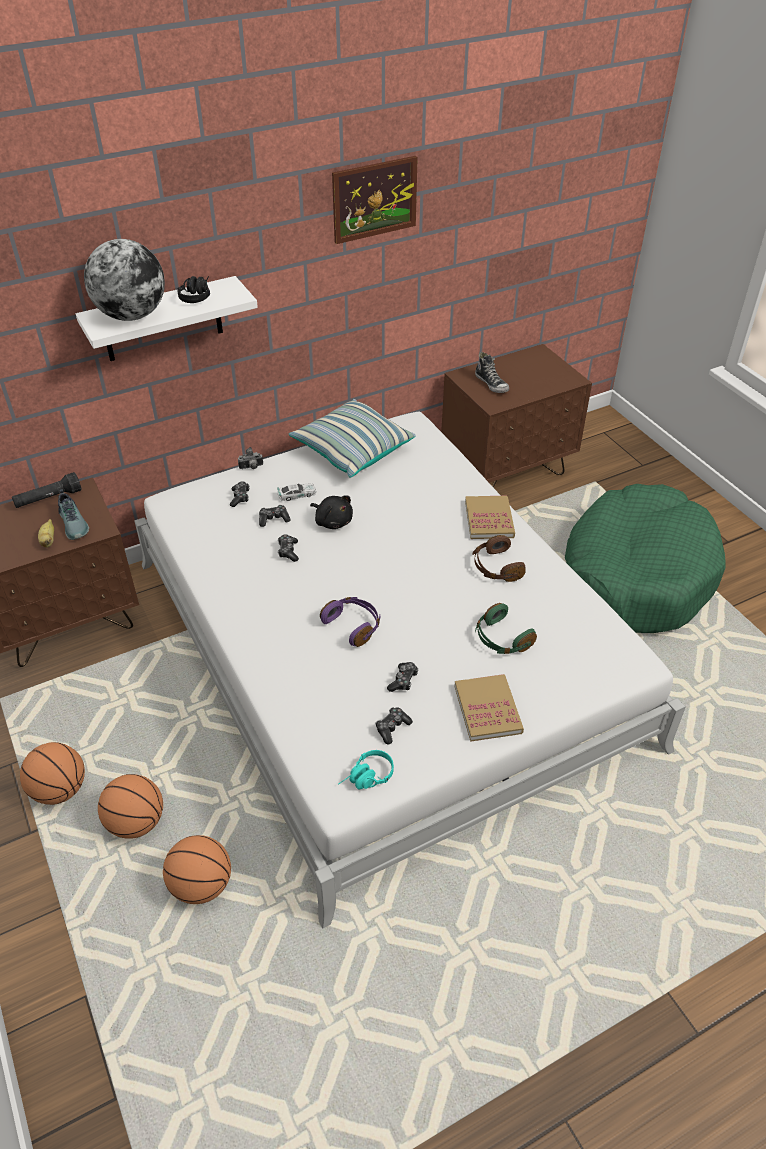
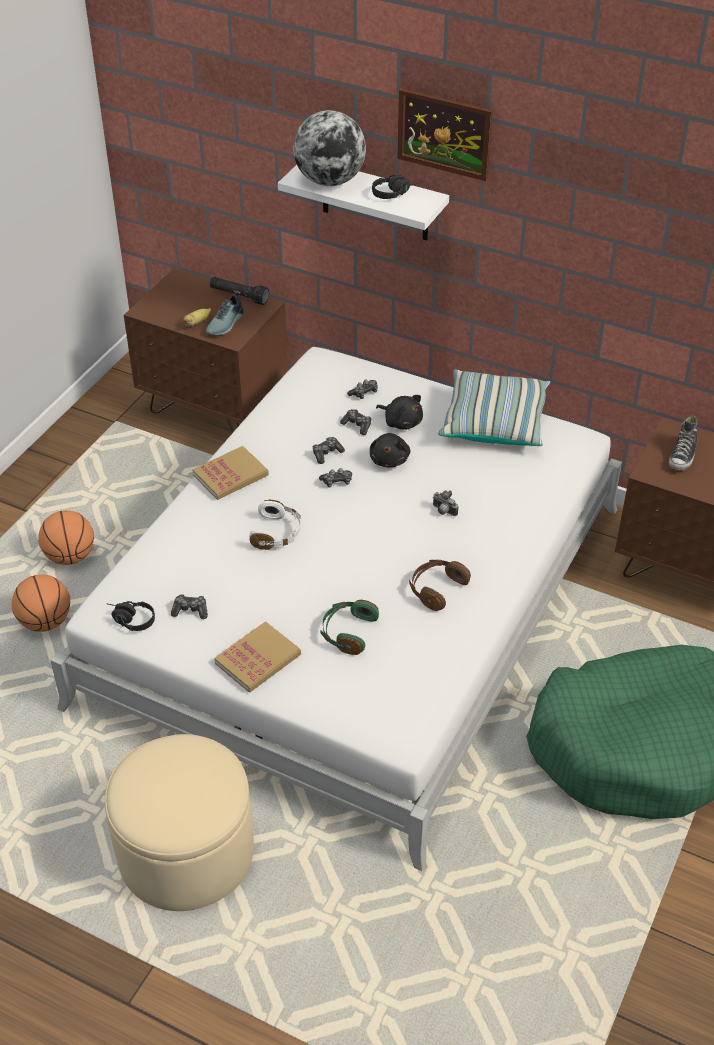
camera: 55 degrees right, 0 degrees up
(60, 790) = (66, 501): basketball -> none
(251, 467) = (408, 379): camera -> camera (443, 511)
(297, 494) = (401, 422): toy car -> black plush toy
(353, 625) = (277, 533): purple headphones -> white headphones
(366, 779) = (129, 620): turquoise headphones -> black headphones
(374, 199) = (608, 192): picture -> picture (444, 134)
(403, 680) = (244, 593): game controller -> game controller (337, 482)
(489, 519) = (496, 555): book -> book (230, 475)
(559, 902) = (186, 851): none -> beige ottoman

